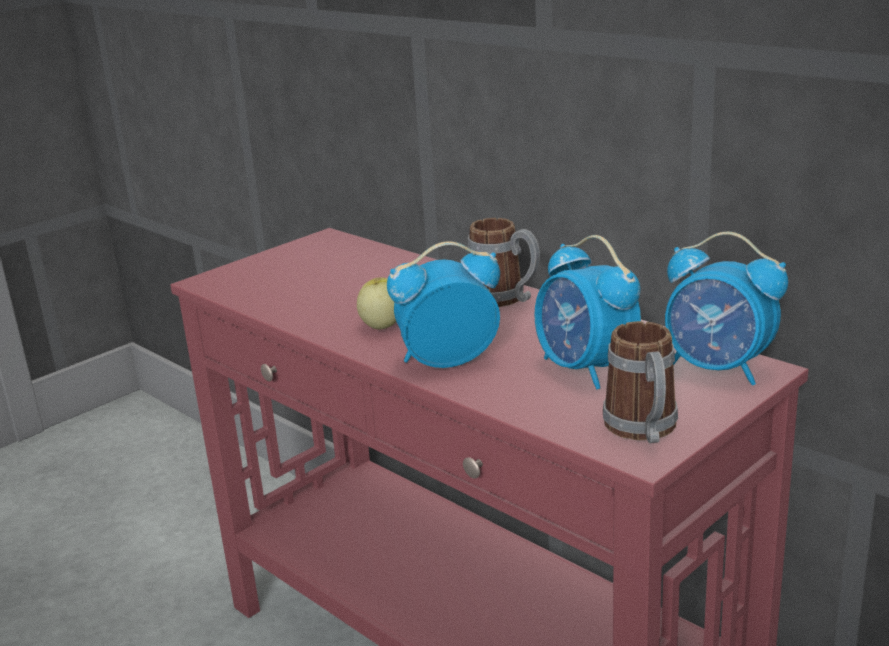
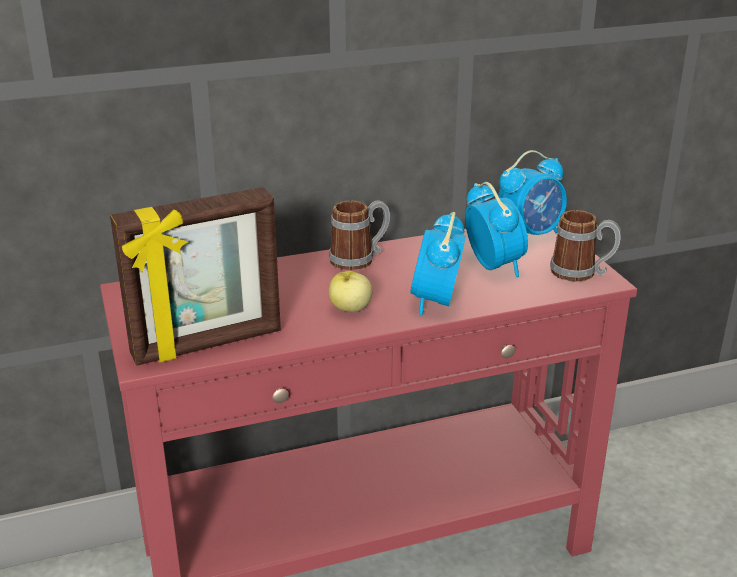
camera: 65 degrees left, 5 degrees up
(255, 292) = (207, 345): none -> picture frame
(585, 370) = (493, 266): alarm clock -> alarm clock turned 105 degrees counterclockwise

